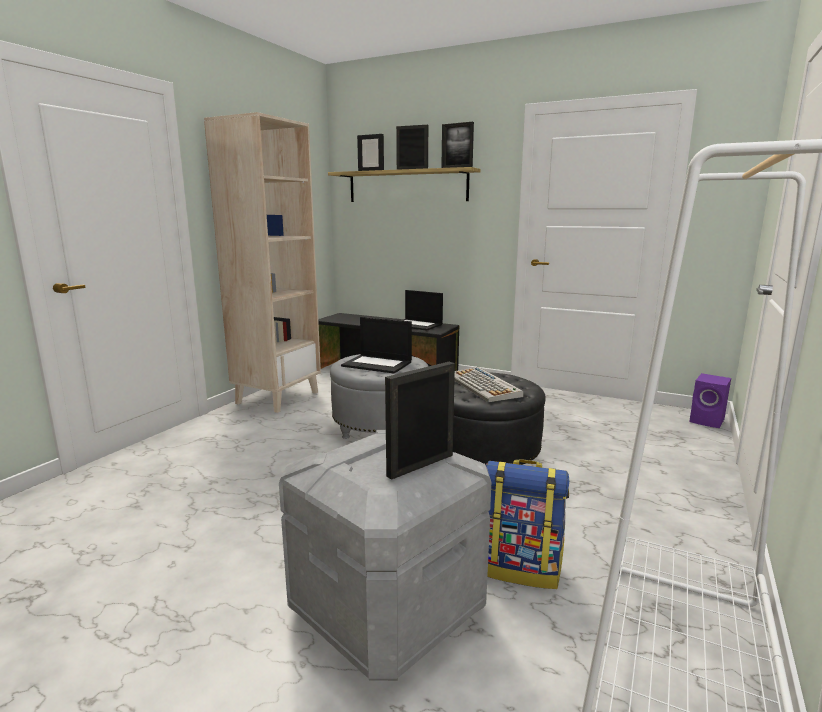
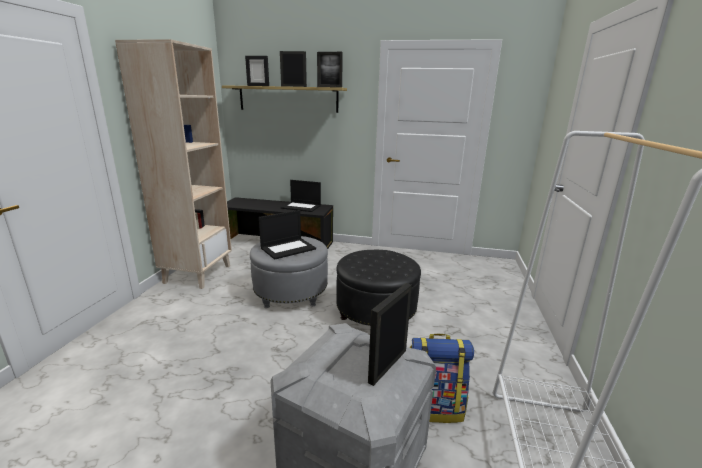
camera: 15 degrees left, 5 degrees up
(378, 364) = (288, 248): laptop -> laptop turned 45 degrees counterclockwise
(484, 386) = (377, 264): keyboard -> none
(708, 421) = (506, 266): purple speaker -> none

